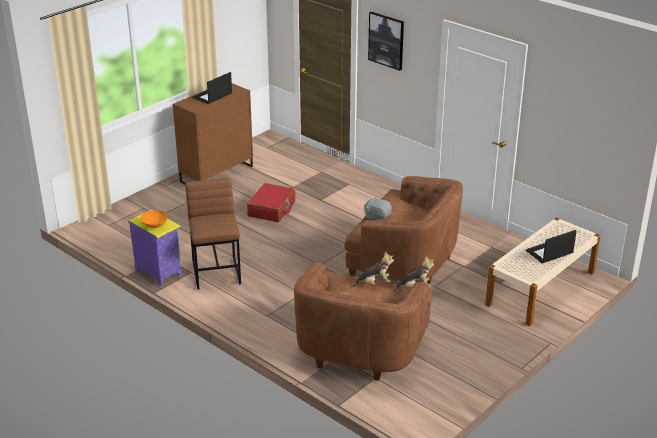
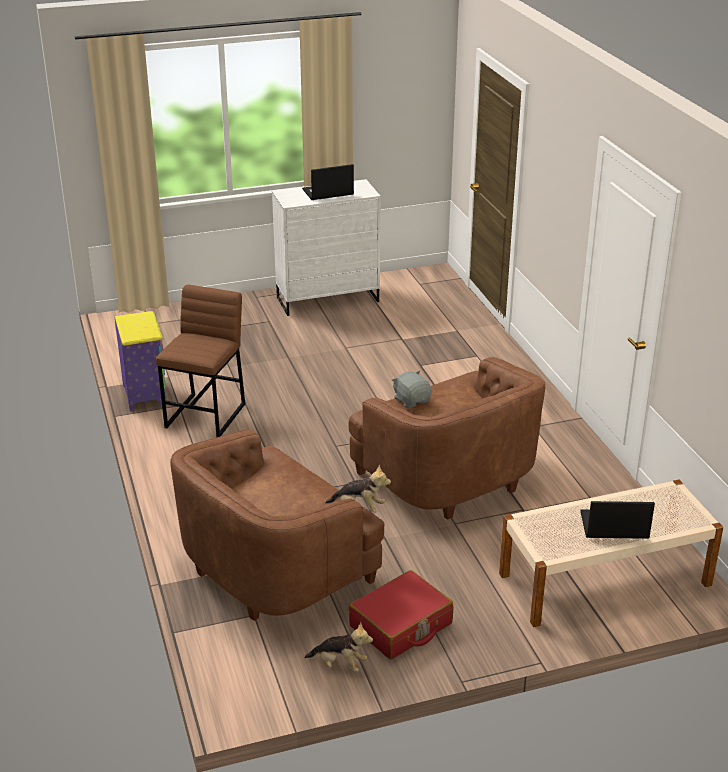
camera: 30 degrees right, 0 degrees up
(155, 225) = (134, 330): orange bowl -> none
(216, 174) = (327, 299): brown dresser -> white dresser
(272, 209) = (348, 359): red suitcase -> red suitcase (401, 625)
(374, 283) = (313, 484): plush toy -> plush toy (340, 664)
(386, 40) = (547, 158): picture -> none

